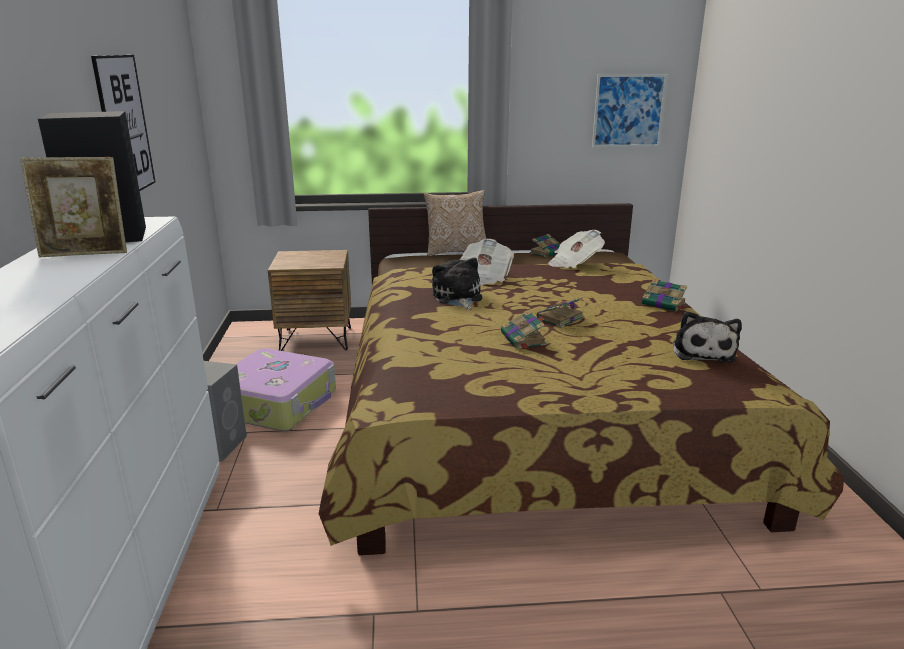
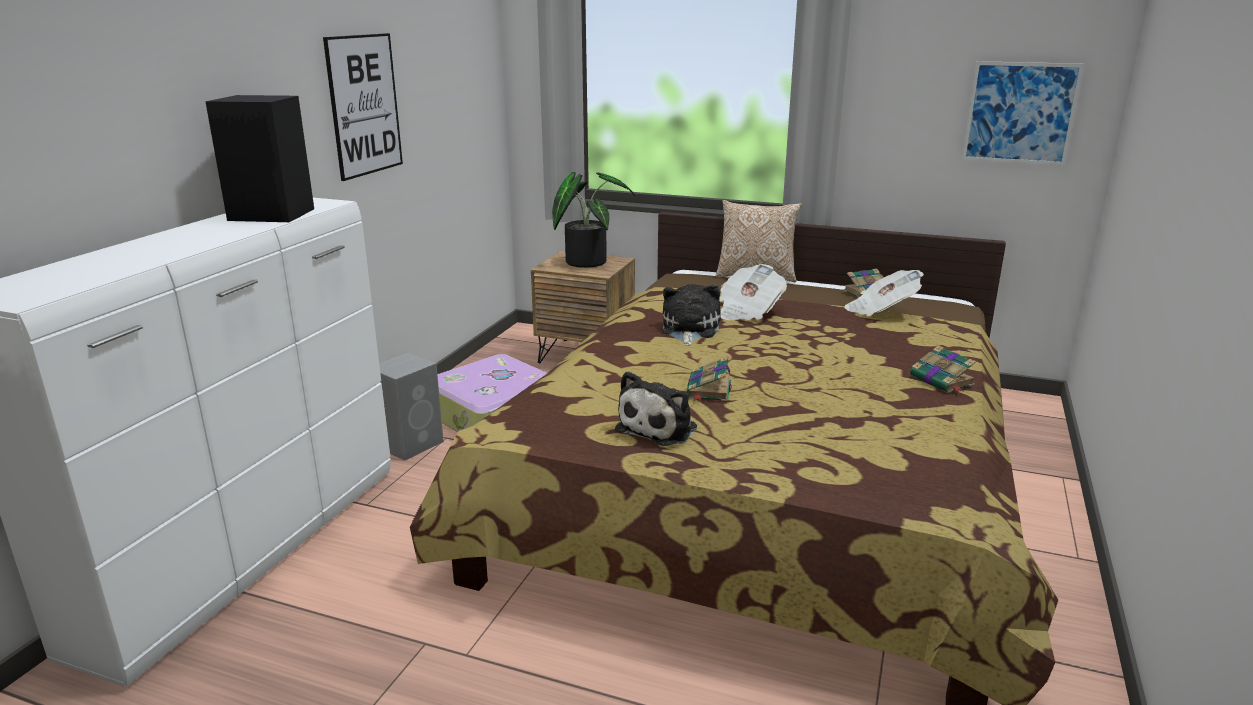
camera: 25 degrees right, 0 degrees up
(85, 254) = (229, 229): picture frame -> none
(309, 256) = (586, 260): none -> potted plant
(559, 318) = (780, 374): book -> none
(702, 351) = (921, 448): plush toy -> plush toy (660, 428)

